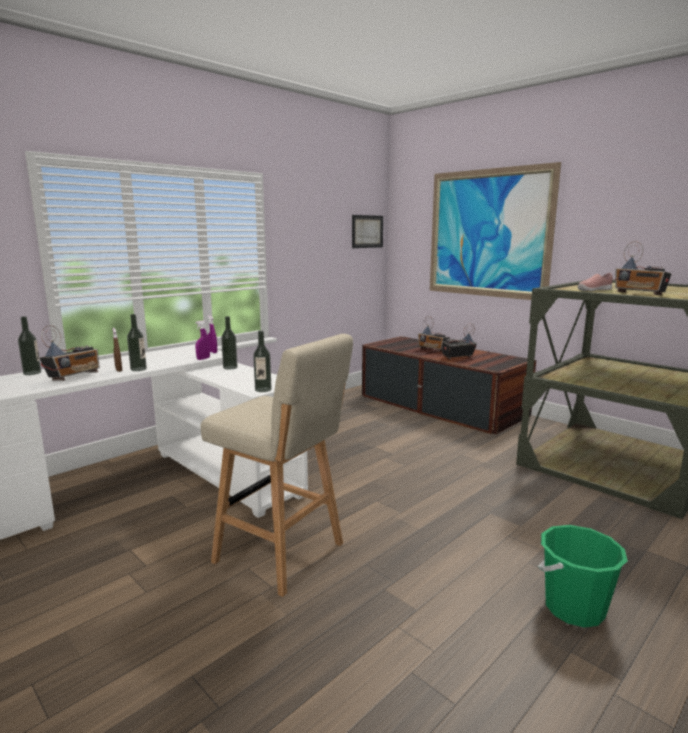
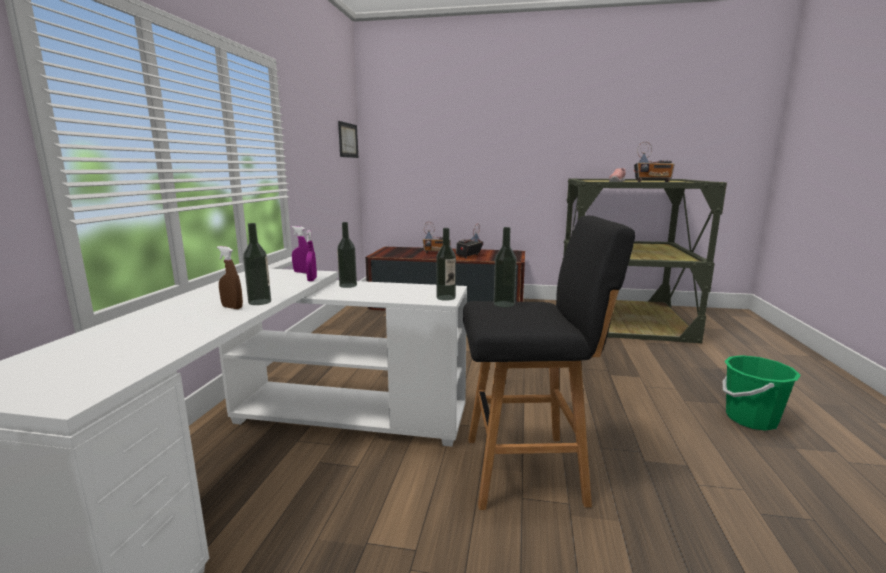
camera: 35 degrees left, 0 degrees up
(32, 373) = (85, 336): bottle -> bottle (504, 304)
(74, 377) = (184, 327): radio -> none
(282, 554) = (528, 470): beige stool -> black stool
(487, 233) = (472, 143): picture -> none

